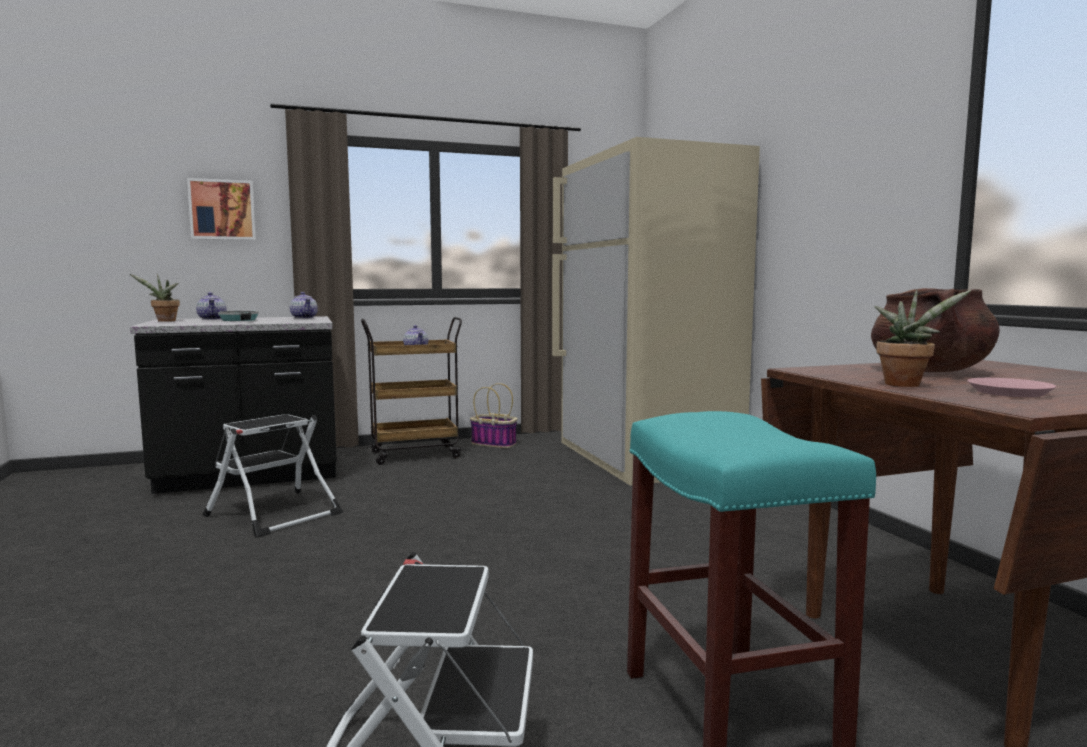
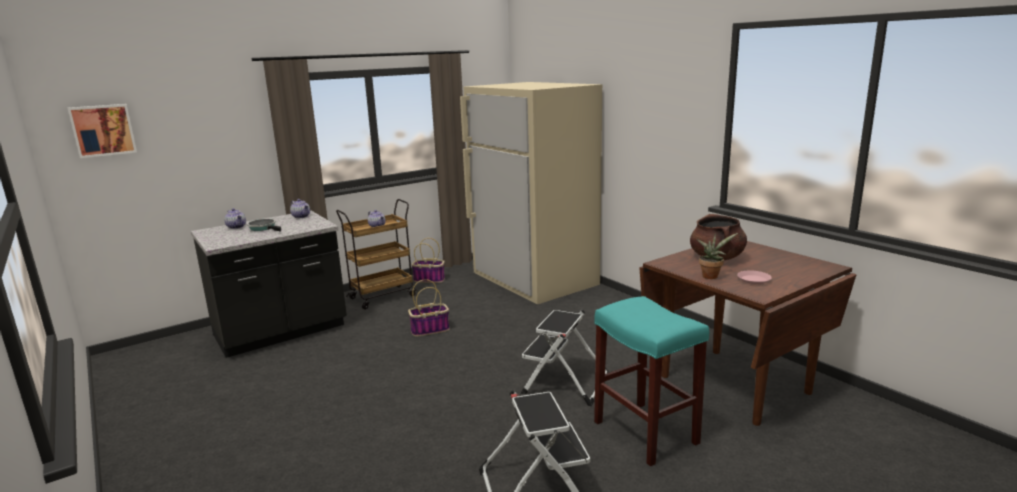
camera: 15 degrees left, 10 degrees up
(164, 321) = (210, 236): potted plant -> none
(222, 210) = (221, 140): picture -> picture (103, 130)
(274, 512) = (329, 359): step ladder -> step ladder (565, 382)
(446, 496) = (430, 329): none -> basket

